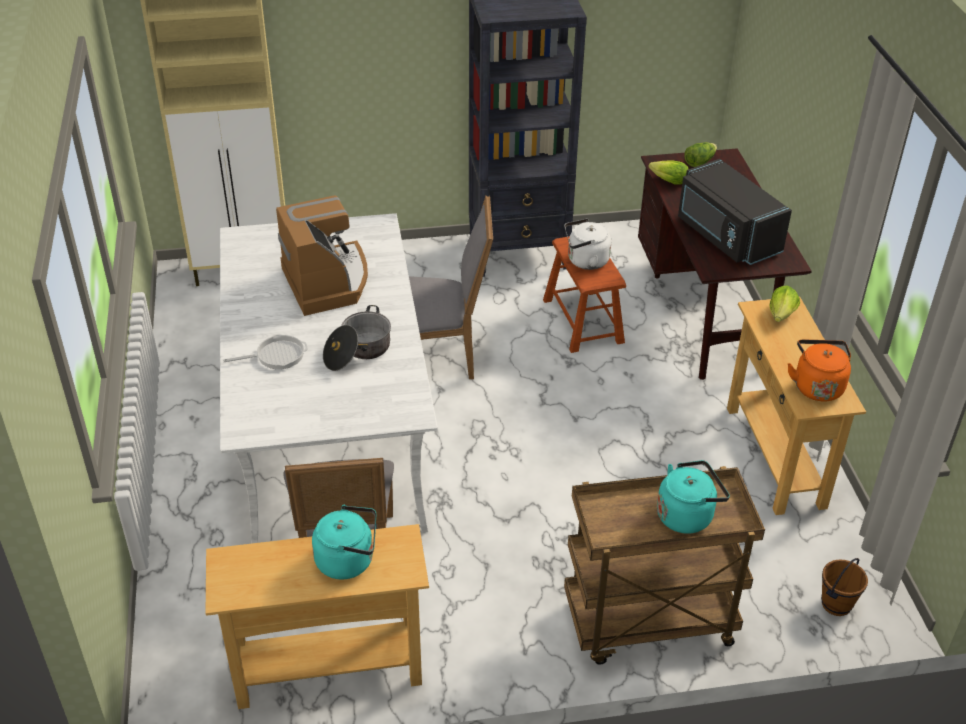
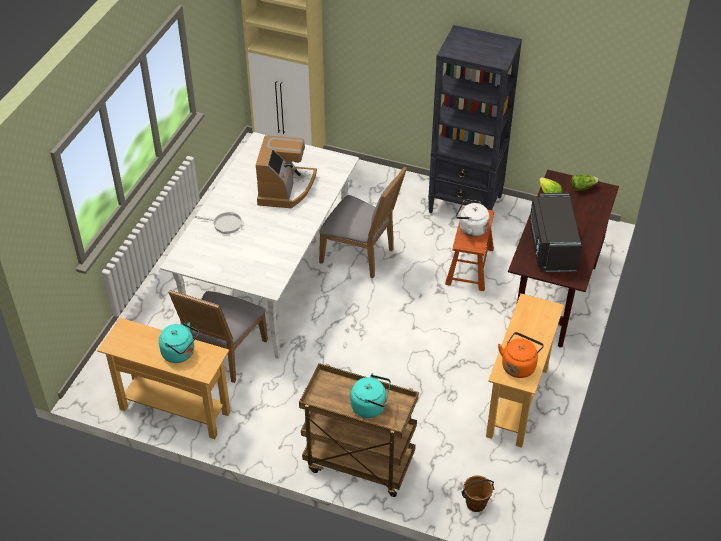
camera: 30 degrees right, 5 degrees up
(358, 352) = (269, 238): cooking pot -> none
(781, 314) = (540, 312): lettuce -> none

